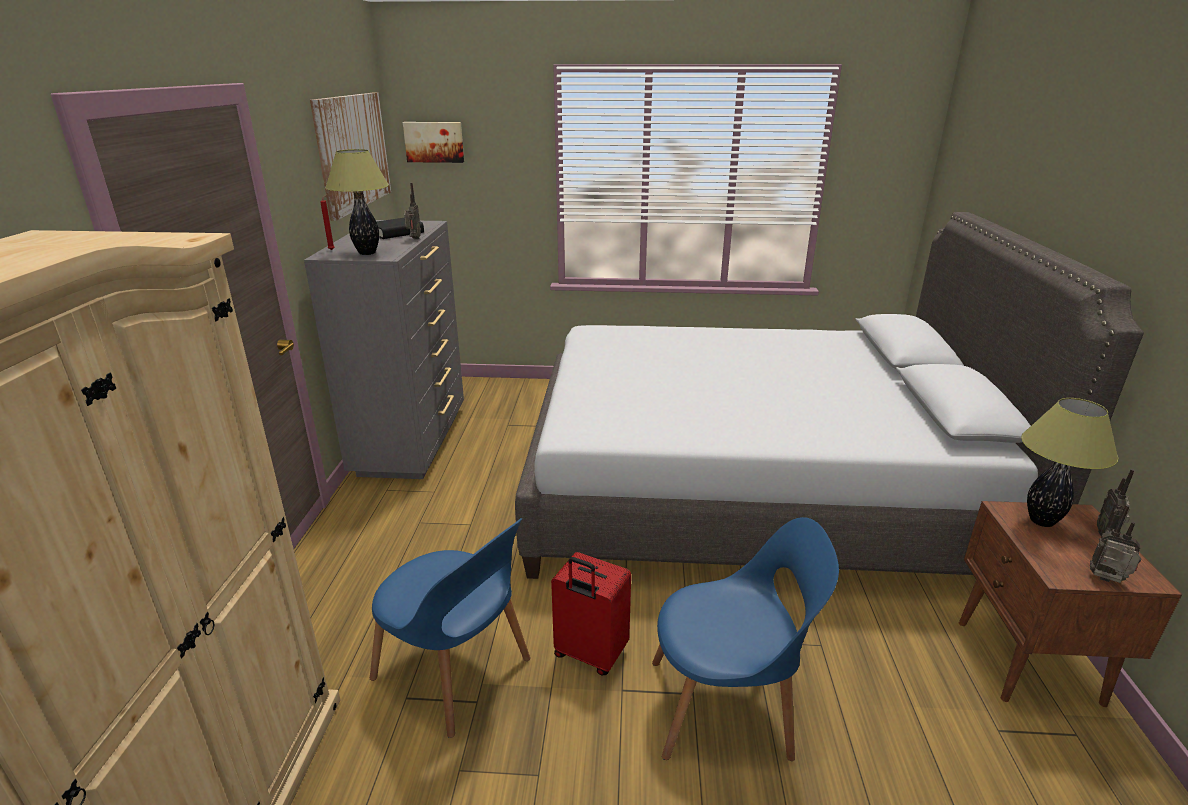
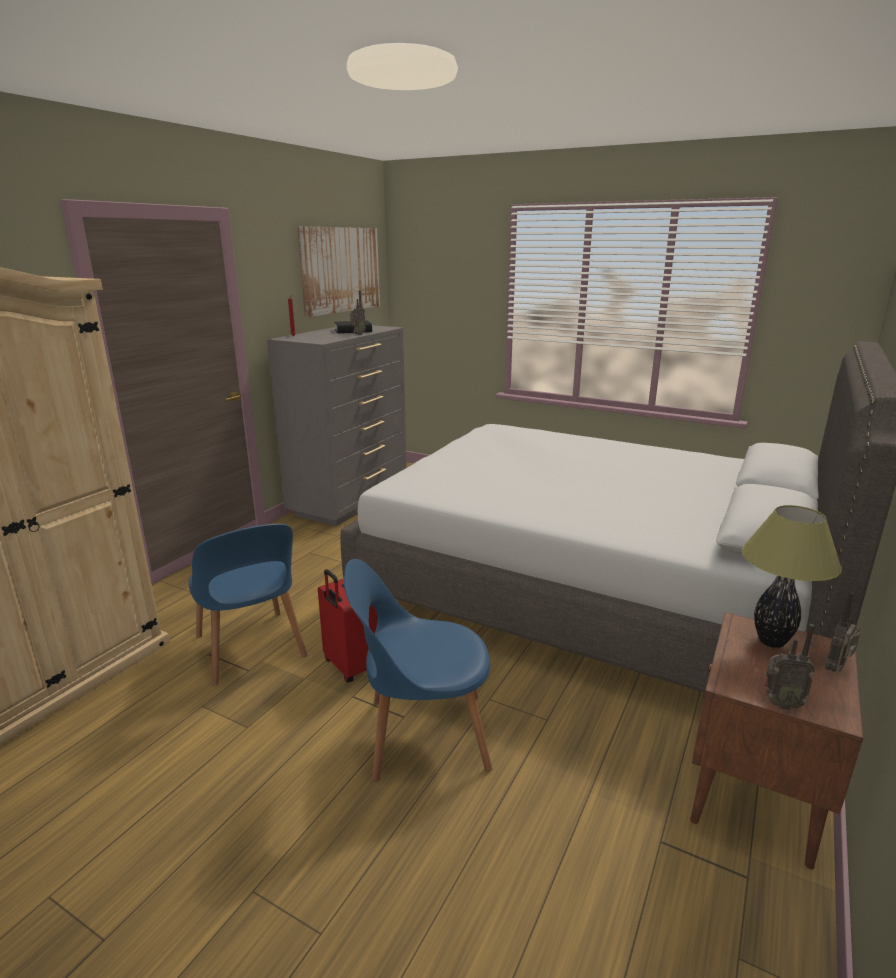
camera: 25 degrees right, 5 degrees down
(367, 253) = (312, 339): table lamp -> none
(434, 142) = (418, 268): picture -> none
(726, 707) = (421, 734): blue chair -> blue chair turned 150 degrees clockwise
(1107, 582) = (780, 703): radio -> radio turned 135 degrees clockwise

